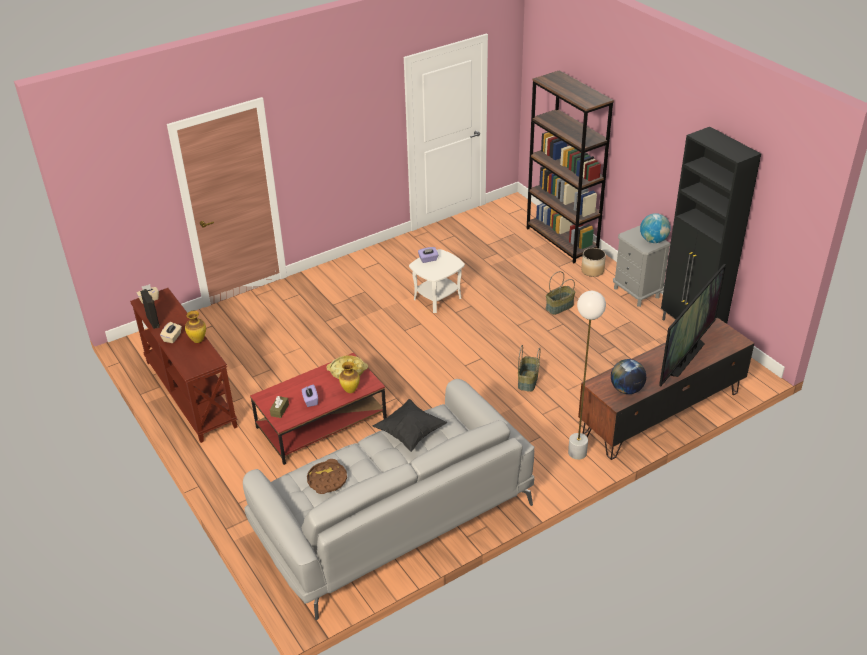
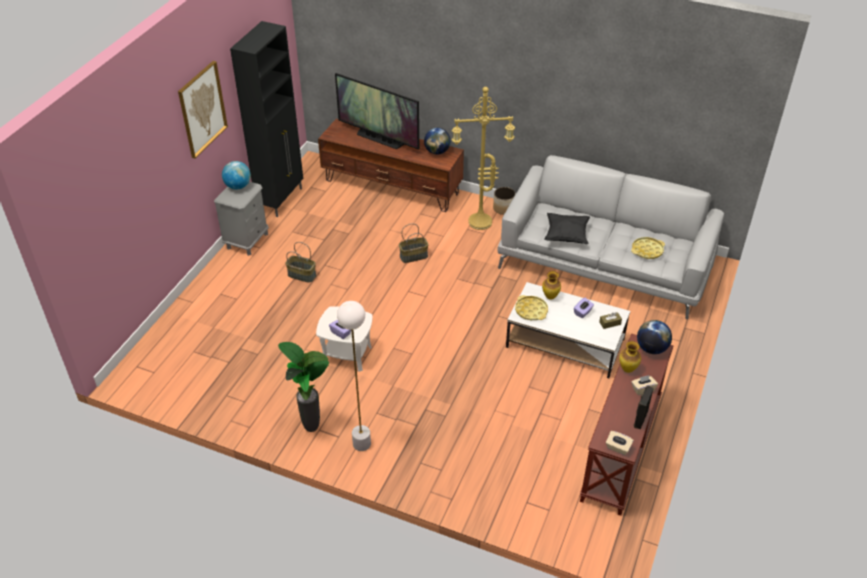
camera: 125 degrees left, 5 degrees up
(198, 365) = (651, 348): none -> globe
(320, 423) = (566, 343): red coffee table -> white coffee table
(327, 480) = (647, 250): brown tray -> yellow tray
(385, 260) = (311, 427): none -> potted plant
(542, 450) = (479, 223): none -> yellow floor lamp
(562, 240) = (187, 313): brown bookcase -> none
(577, 453) = (466, 208): white floor lamp -> white floor lamp (361, 444)
(592, 271) = (230, 276): planter -> planter (503, 208)
(664, 139) = (202, 109): none -> picture
(685, 357) = (379, 139): television -> television turned 150 degrees counterclockwise

